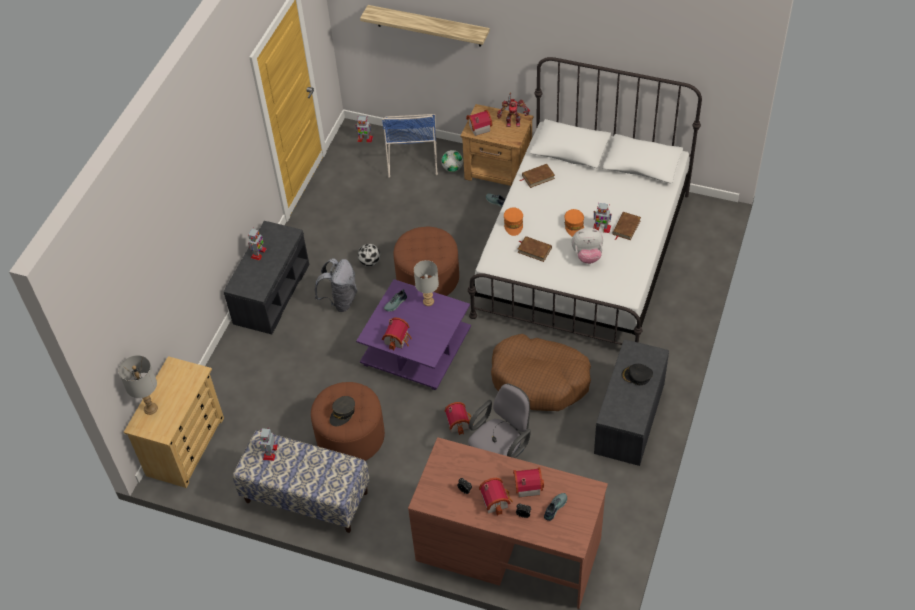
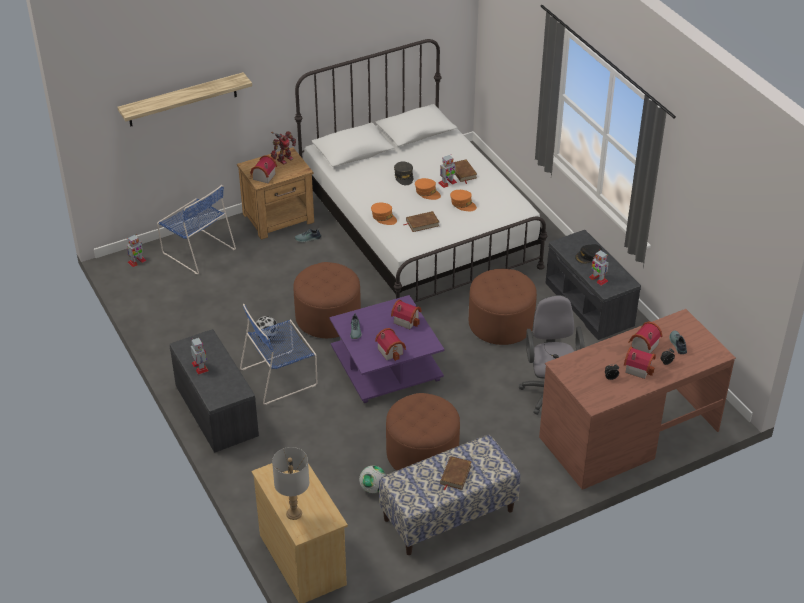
camera: 50 degrees left, 10 degrees down
(270, 452) = (413, 482): toy robot -> toy robot (598, 279)
(340, 300) = (281, 376): grey backpack -> blue chair
(342, 414) = (427, 420): grey cap -> grey cap (404, 177)
(429, 301) = (378, 313): grey table lamp -> none
(452, 168) = (241, 238): football -> football (373, 488)
(459, 422) = (485, 387): toy house -> toy house (406, 319)
(538, 177) = (357, 179): brown book -> brown book (455, 475)
(539, 380) = (501, 324): brown dog bed -> brown ottoman
(587, 256) = (463, 204): plush toy -> orange cap

